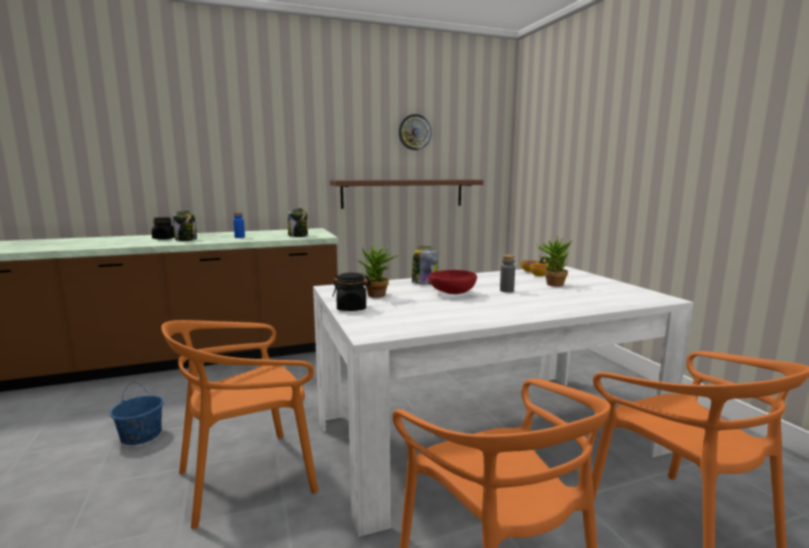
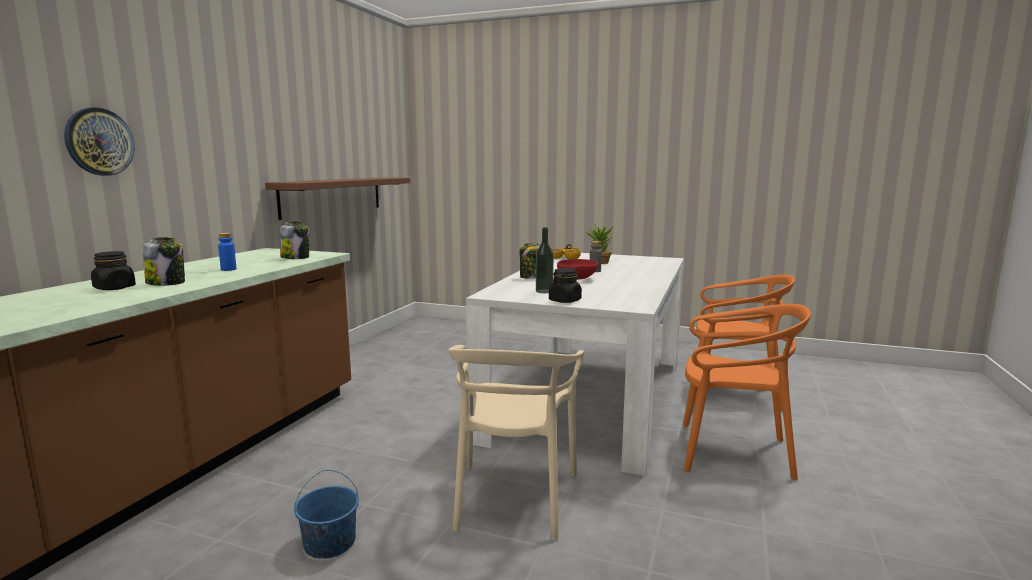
camera: 50 degrees left, 0 degrees up
(248, 478) = (513, 499): orange chair -> beige chair
(377, 296) = (544, 291): potted plant -> bottle
(414, 132) = (337, 122): wall clock -> wall clock (99, 142)

